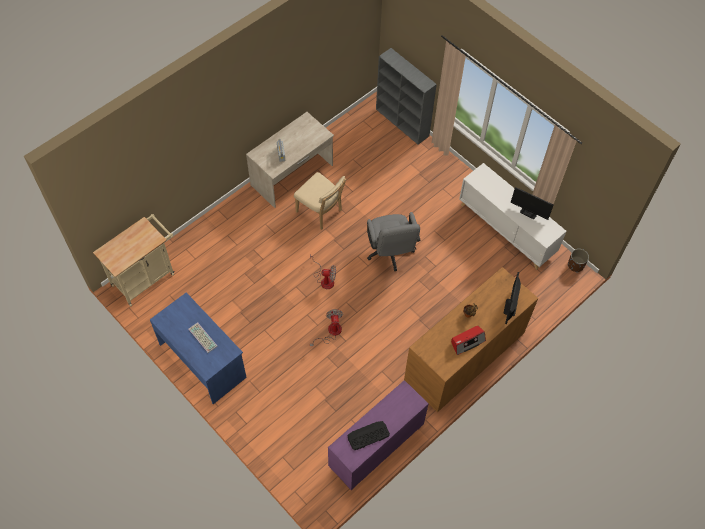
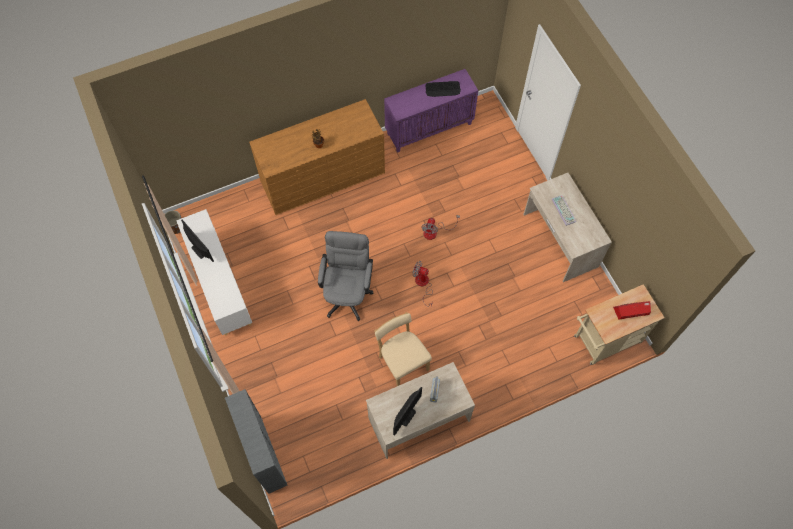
camera: 160 degrees left, 5 degrees up
(203, 360) = (559, 240): blue desk -> beige desk
(467, 342) = (331, 123): radio -> radio (631, 311)
(510, 307) = (278, 140): monitor -> monitor (406, 415)

